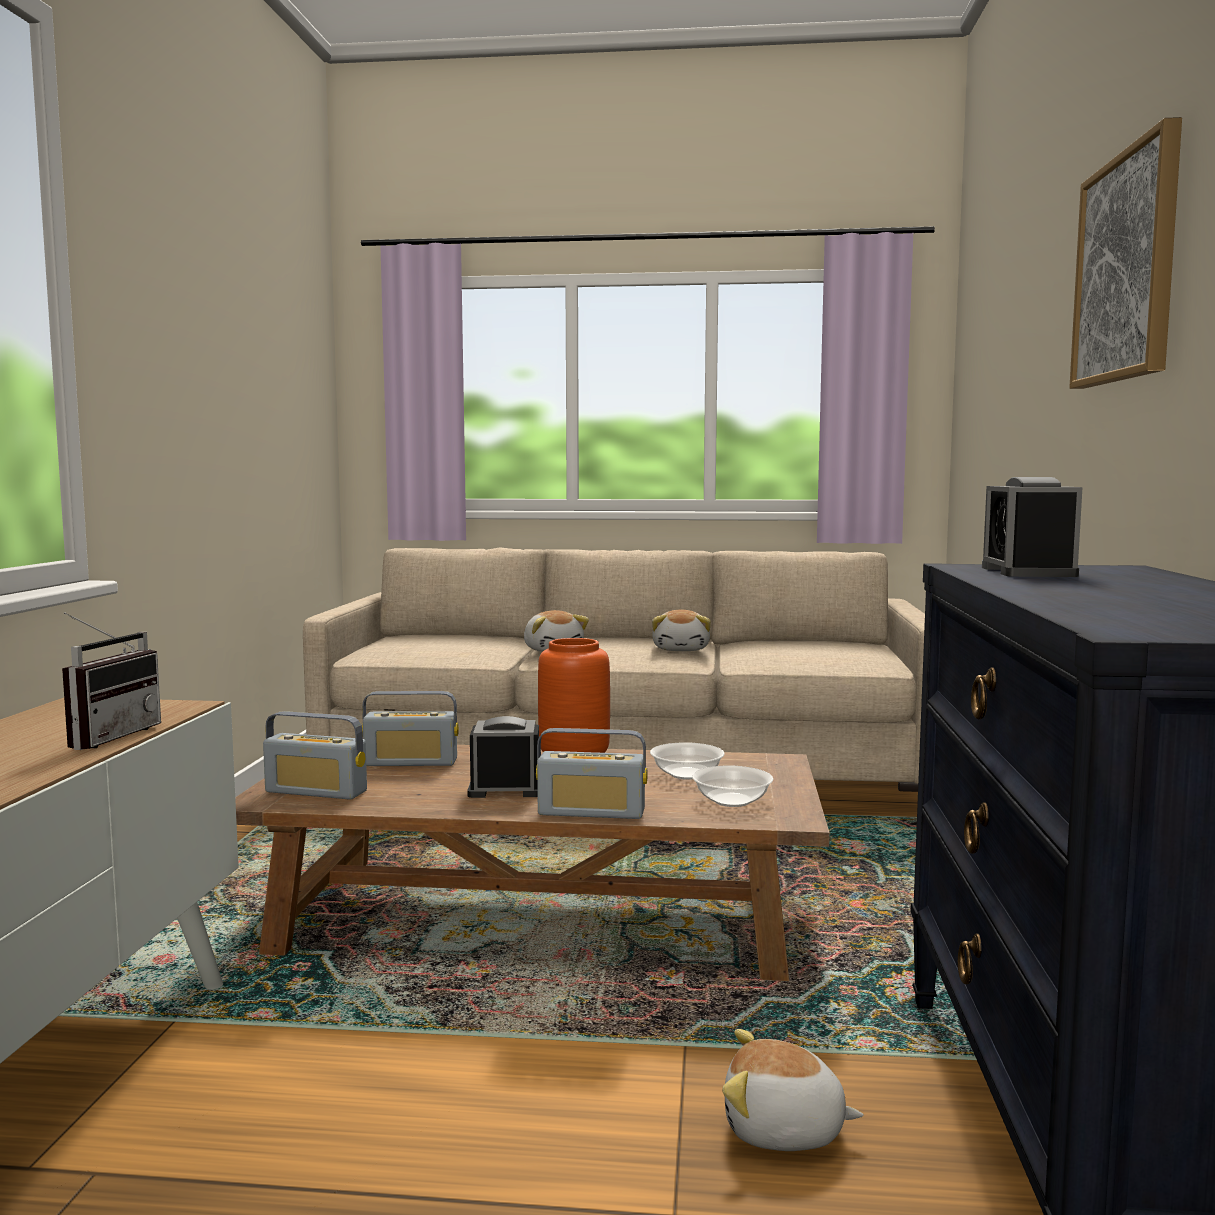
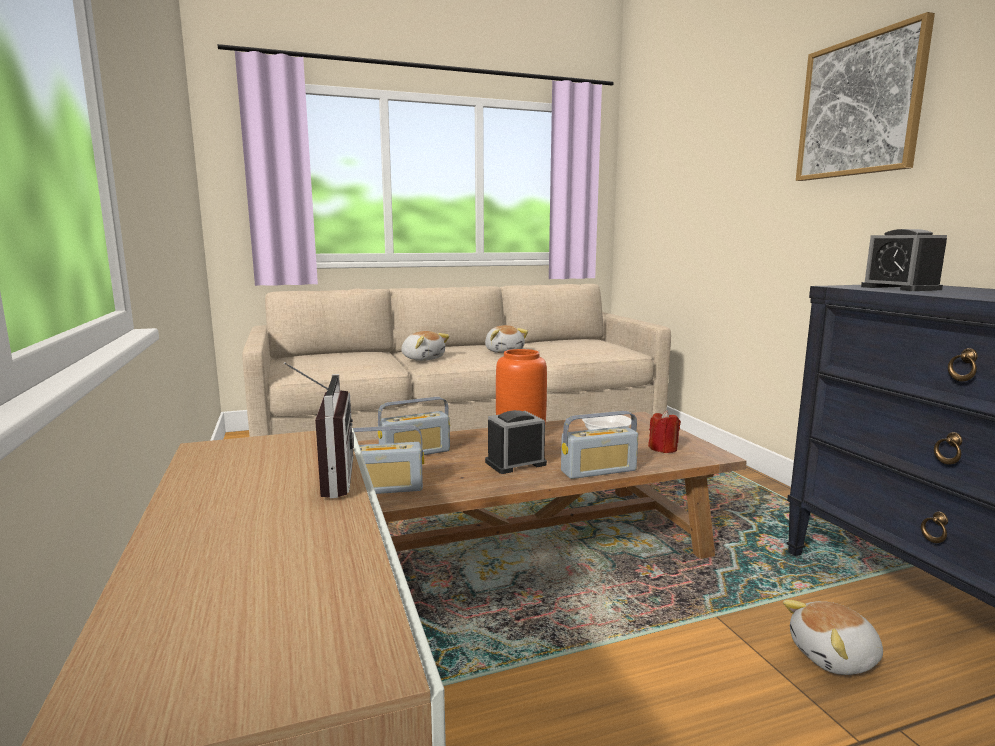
camera: 25 degrees left, 5 degrees up
(732, 801) = (663, 449): bowl -> red candle

